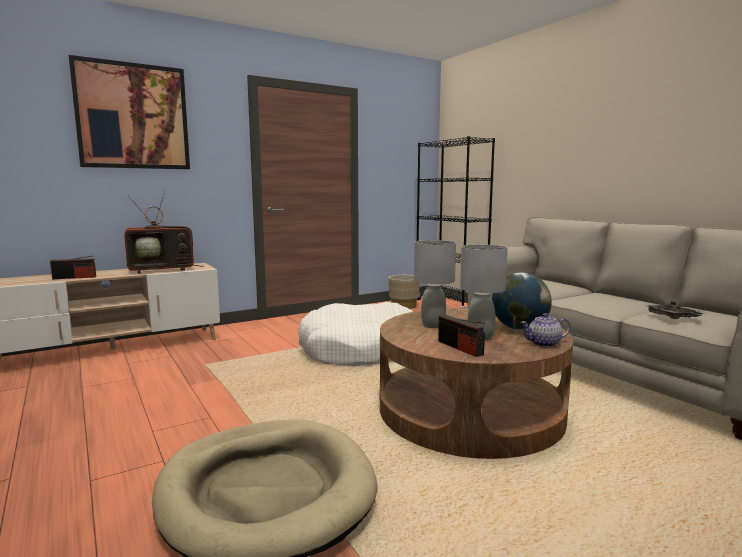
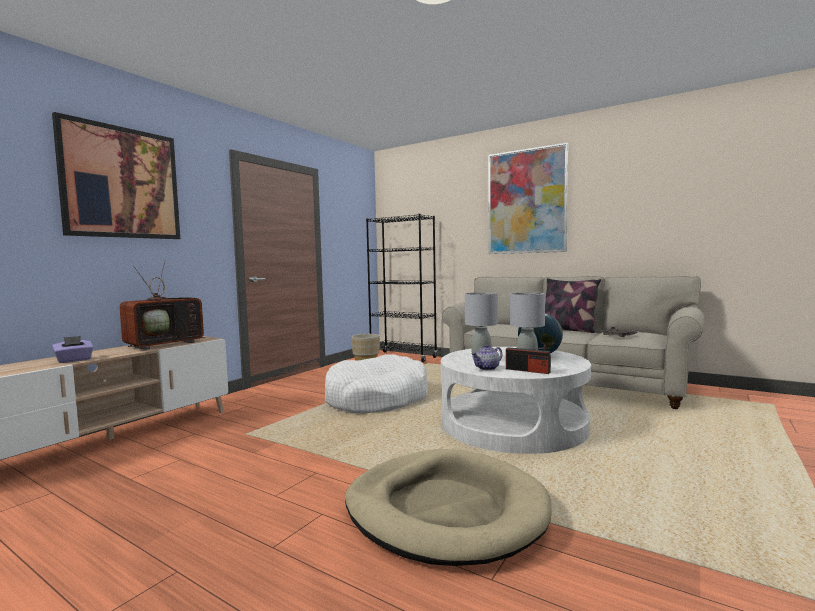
camera: 25 degrees left, 5 degrees down
(74, 277) = (74, 360): radio -> purple tissue box
(469, 410) = (513, 424): brown coffee table -> white coffee table
(544, 344) = (571, 361): teapot -> teapot (487, 368)
(605, 116) = (526, 201): none -> picture
(624, 298) = (567, 330): none -> pillow

